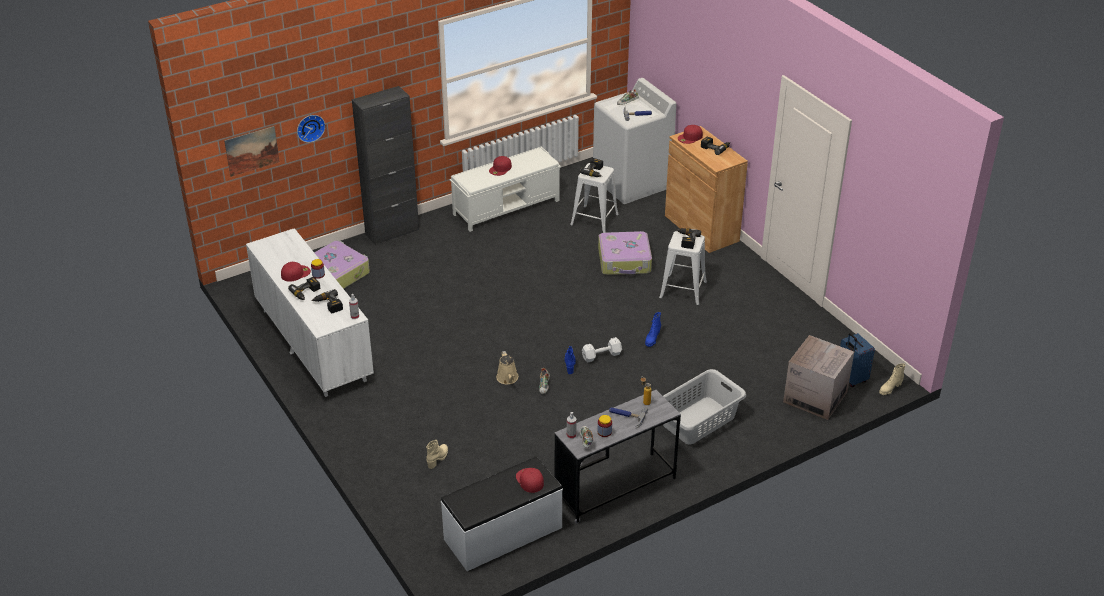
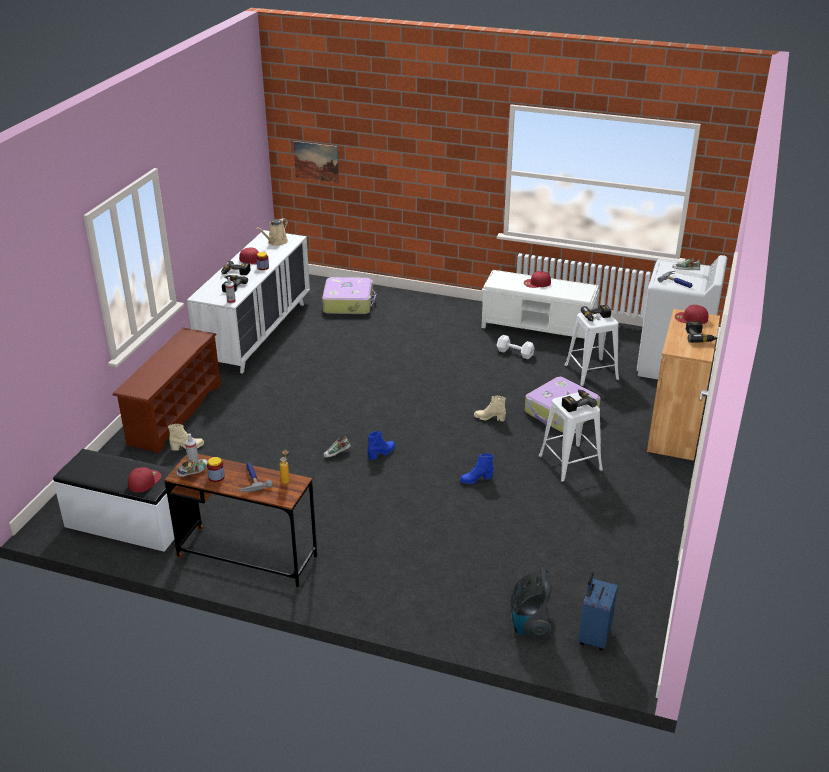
camera: 50 degrees right, 5 degrees down
(310, 127) = (370, 162): wall clock -> none
(378, 445) = (174, 414): none -> brown shoe rack
(392, 232) = (429, 299): black cabinet -> none
(508, 379) = (324, 432): beige watering can -> beige watering can (276, 242)
(602, 355) = (416, 464): white dumbbell -> white dumbbell (515, 353)
(615, 488) = (247, 556): grey desk -> brown desk
(698, 420) = (396, 561): grey laundry basket -> none
(815, 397) = (529, 624): cardboard box -> vacuum cleaner
(890, 389) = (617, 676): beige boot -> beige boot (489, 418)

